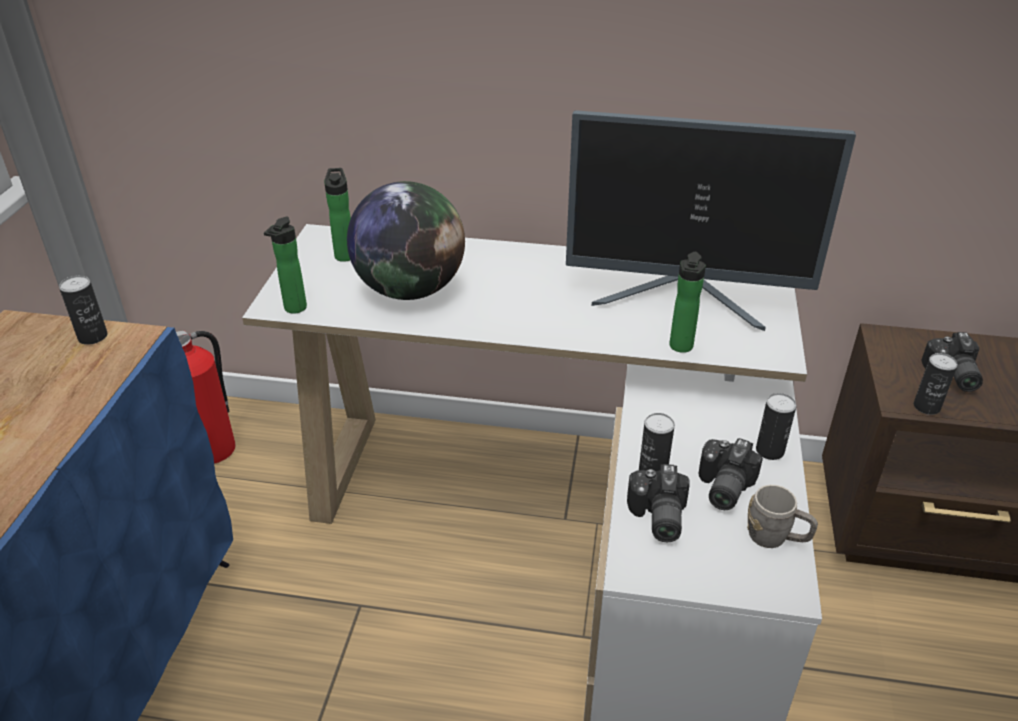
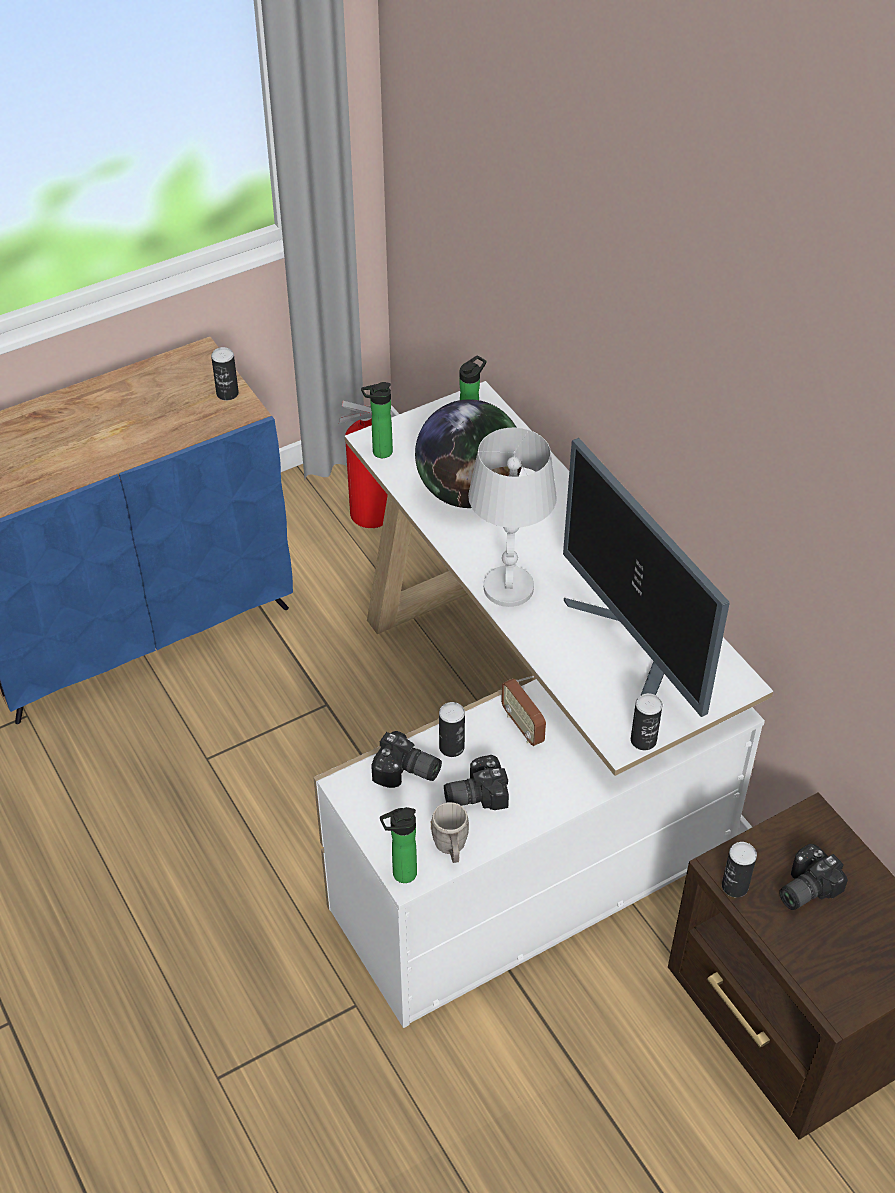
camera: 50 degrees right, 10 degrees up
(542, 324) = (508, 587): none -> white table lamp
(656, 517) = (406, 773): camera -> camera turned 120 degrees counterclockwise
(671, 417) = (523, 726): none -> radio
(680, 348) = (565, 680): bottle -> bottle (401, 874)
(770, 450) = (544, 802): can -> can (643, 740)

